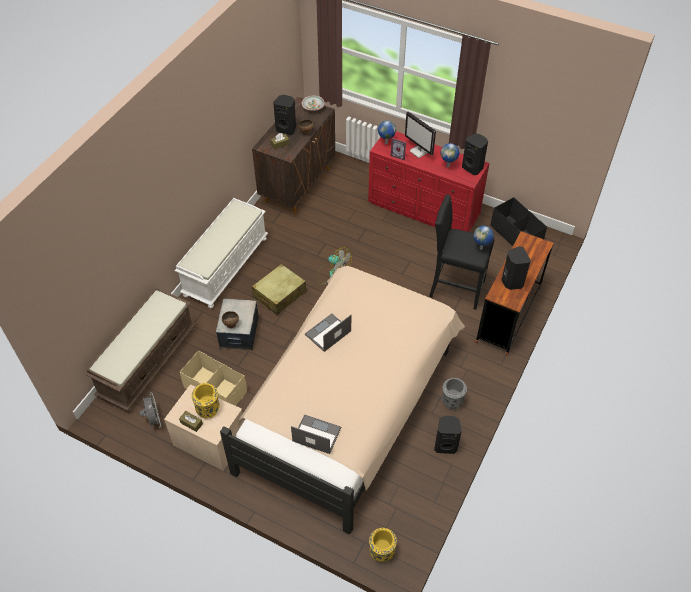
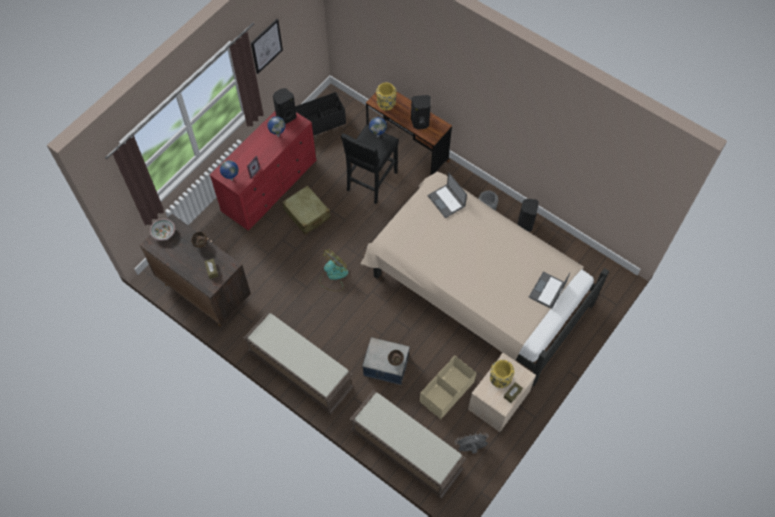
camera: 80 degrees left, 10 degrees up
(225, 266) = (300, 371): white bench -> brown bench
(279, 294) = (347, 326): beige suitcase -> beige suitcase (307, 214)
(286, 129) = (189, 261): black speaker -> none
(327, 333) = (448, 268): laptop -> laptop (446, 201)
(381, 552) = (609, 284): yellow vase -> yellow vase (386, 104)
(419, 151) = (252, 154): monitor -> none
(512, 96) = (266, 46): none -> picture

